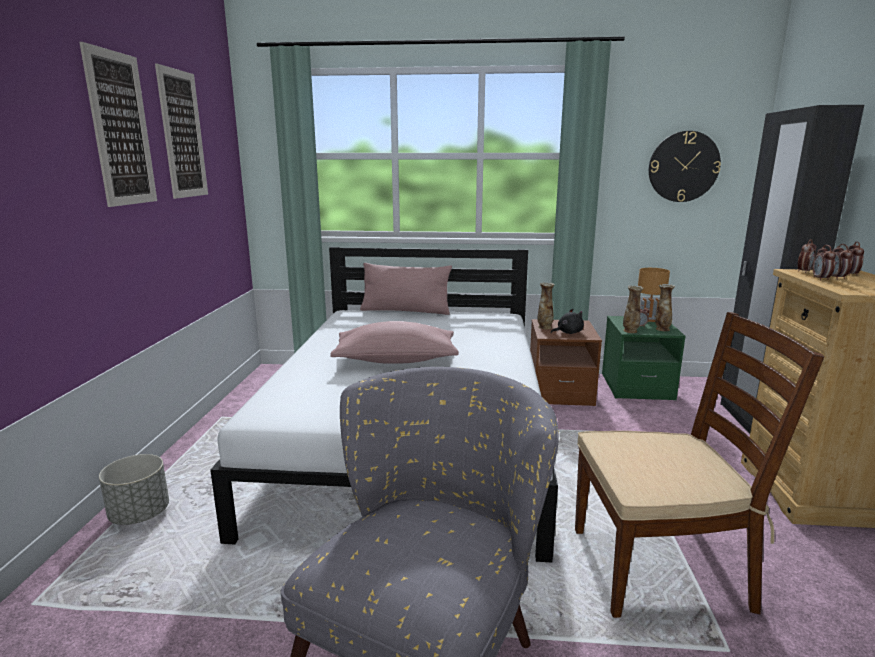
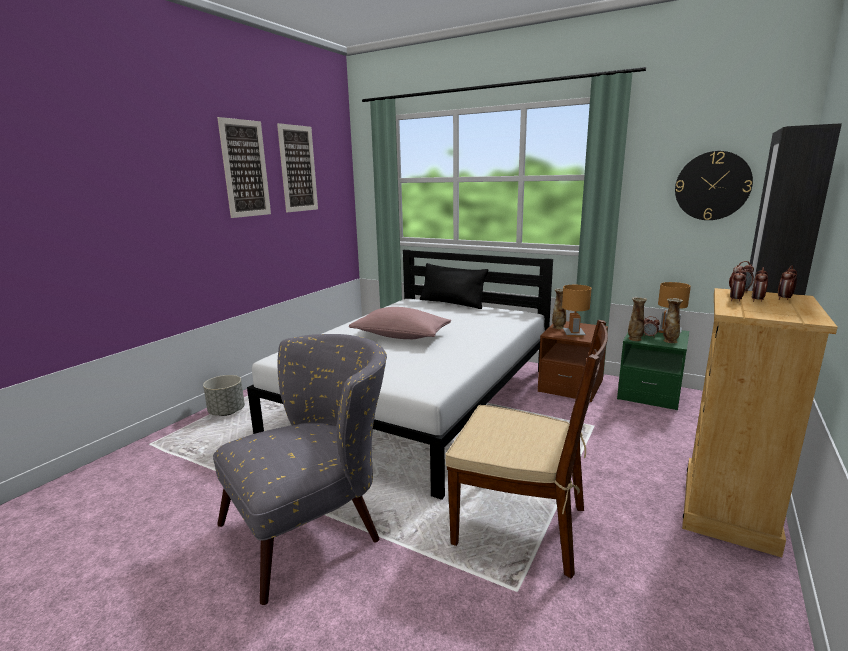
camera: 25 degrees right, 0 degrees up
(405, 311) = (452, 303): pink pillow -> black pillow
(568, 332) = (573, 334): black plush toy -> brown table lamp

